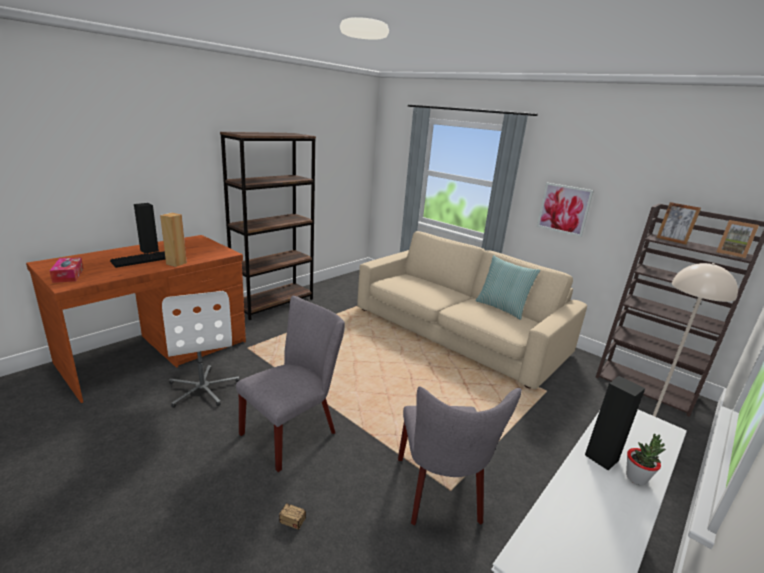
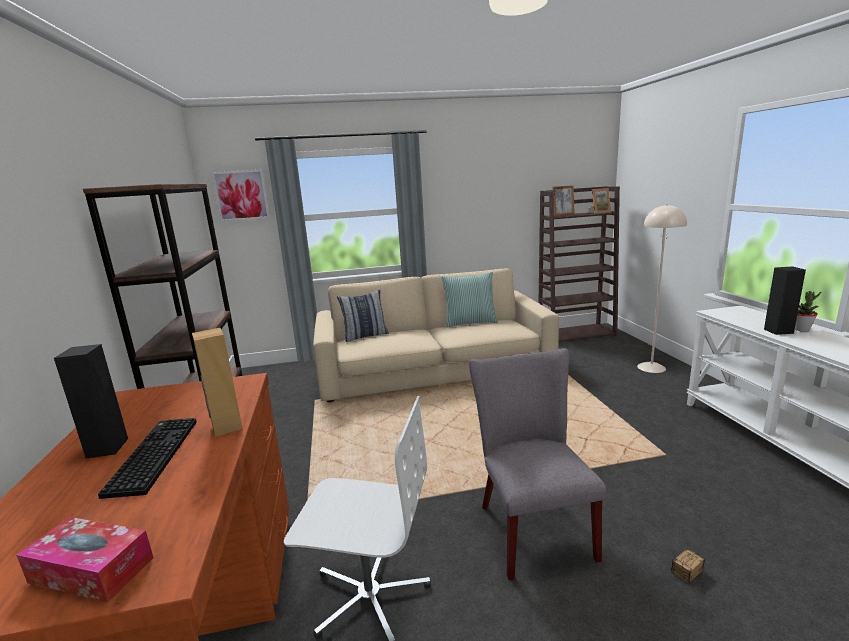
camera: 50 degrees left, 5 degrees down
(418, 278) = (365, 336): none -> pillow
(440, 494) = (668, 461): grey chair -> none
(564, 209) = (468, 216): picture -> picture (241, 195)

